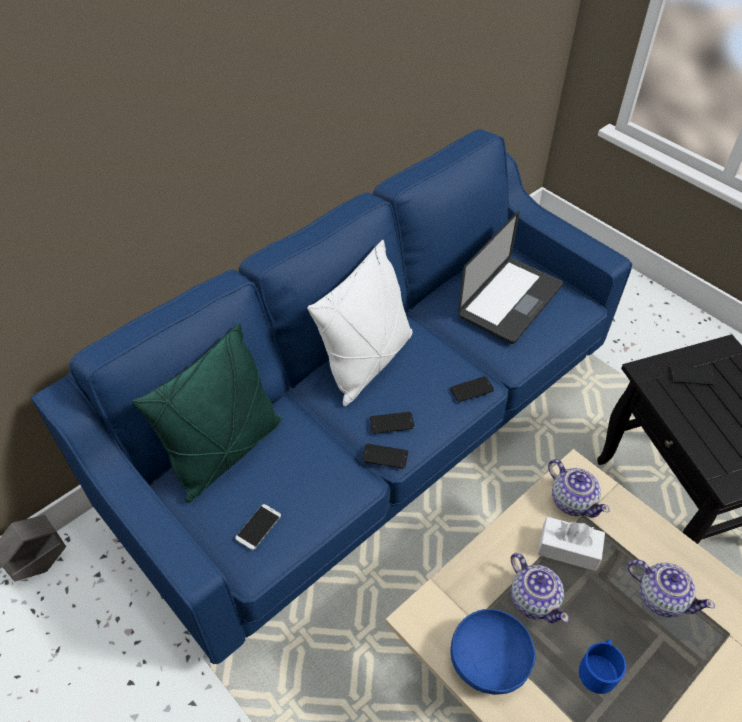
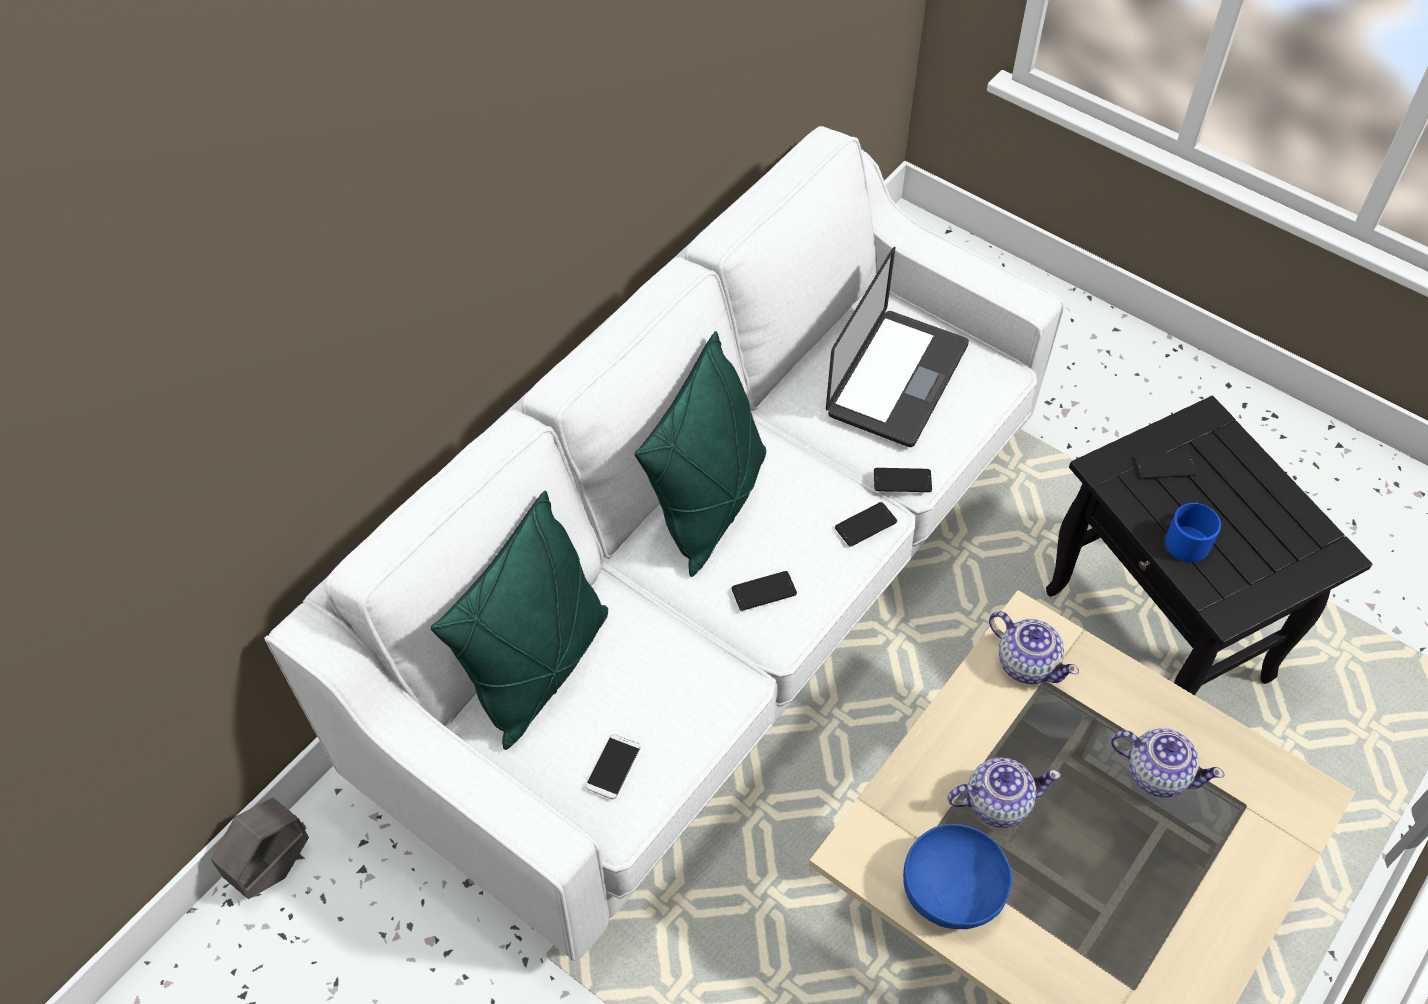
camera: 10 degrees left, 5 degrees up
(367, 362) = (709, 505): white pillow -> green pillow
(371, 433) = (714, 598): blue sofa -> white sofa
(385, 456) = (764, 641): phone -> phone (902, 481)
(534, 599) = (996, 802): teapot -> teapot turned 60 degrees counterclockwise
(568, 549) = (1031, 730): white tissue box -> none
(599, 669) = (1090, 876): blue mug -> blue mug (1187, 539)

